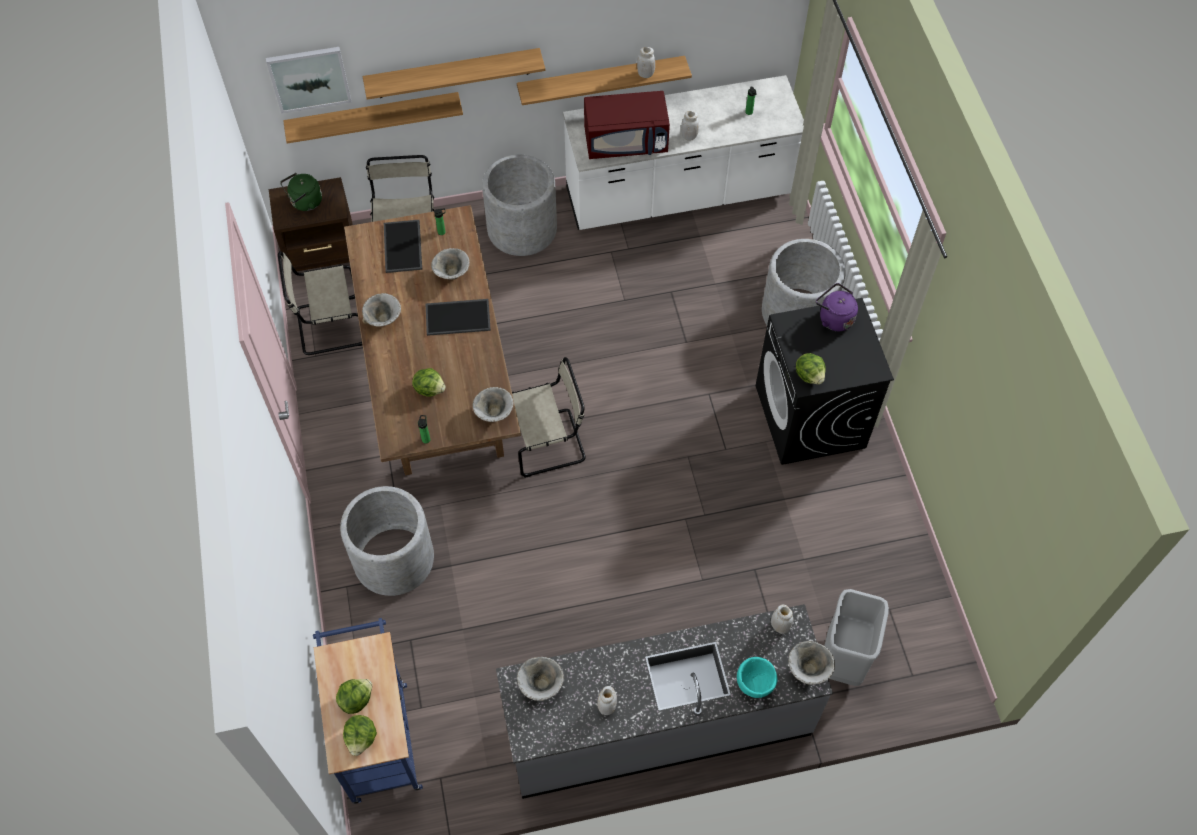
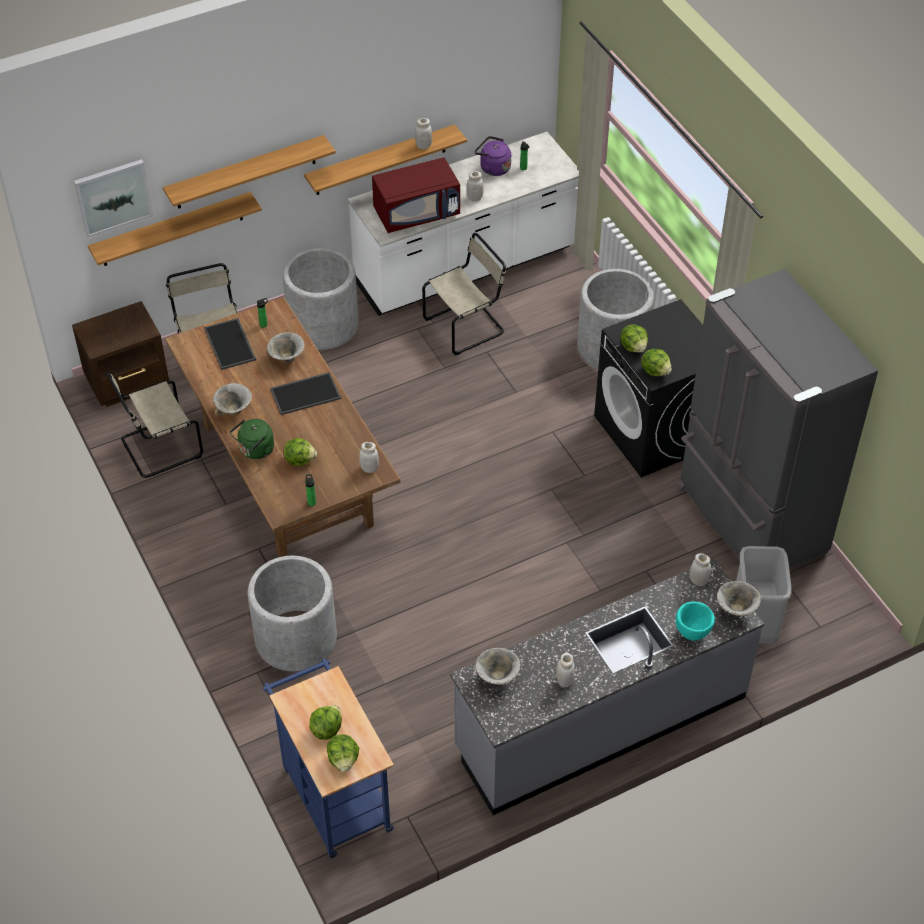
camera: 15 degrees left, 10 degrees down
(305, 202) = (113, 329): green kettle -> green kettle (255, 450)
(494, 414) = (369, 468): bowl -> white jar
(549, 442) = (413, 504): beige chair -> beige chair (466, 326)
(795, 342) = (634, 347): none -> lettuce
(834, 318) = (661, 320): purple kettle -> purple kettle (493, 168)
(875, 539) = (748, 521): none -> grey fridge

